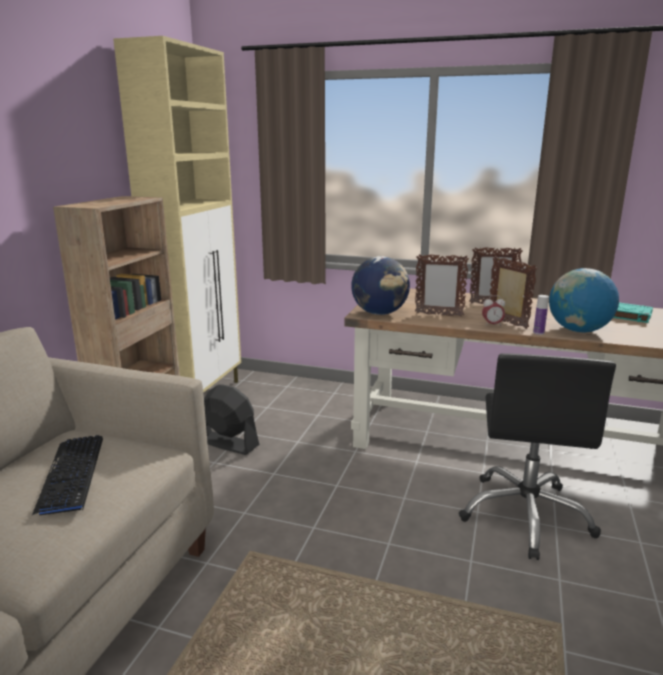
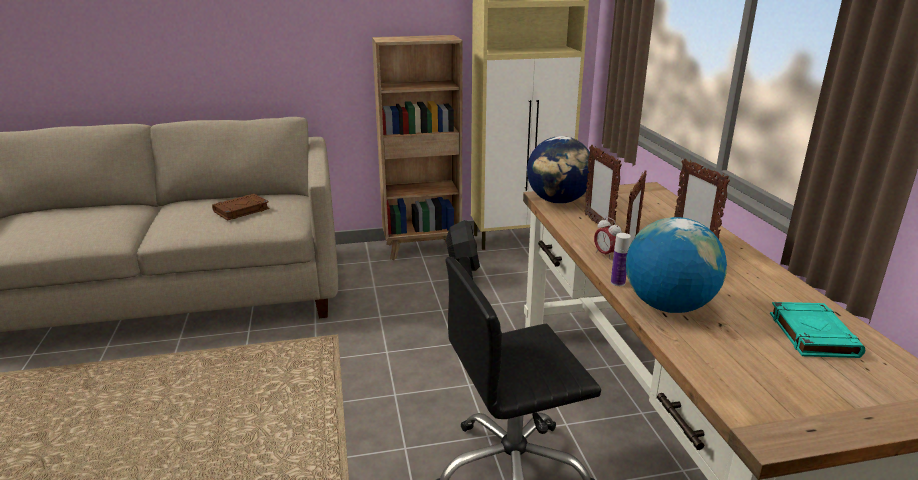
camera: 60 degrees right, 5 degrees up
(72, 474) = (241, 210): keyboard -> brown book

